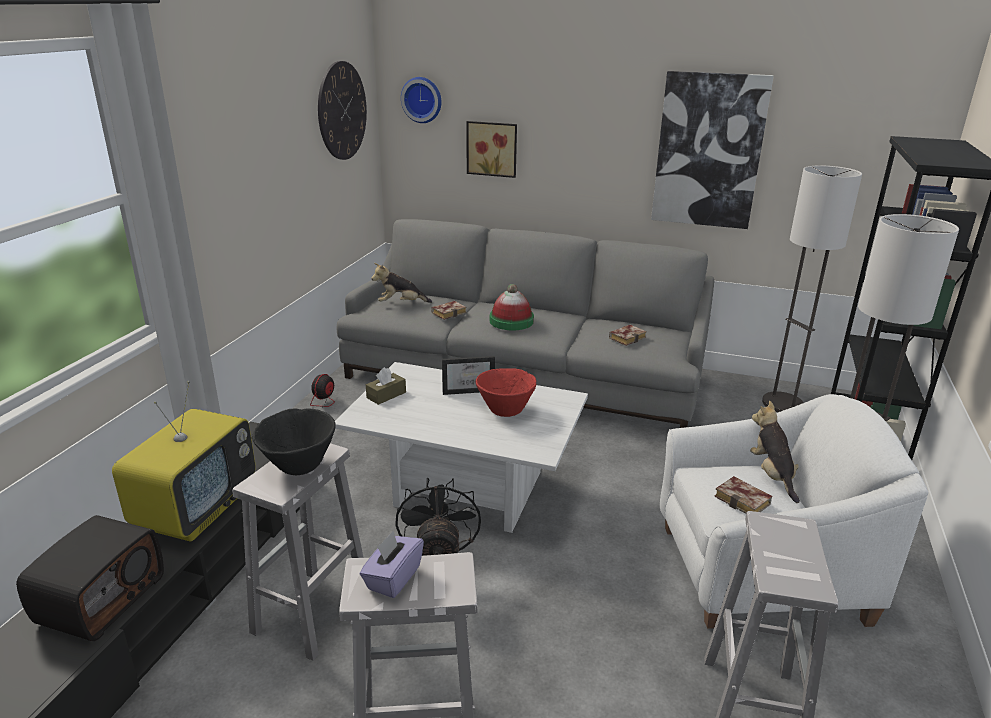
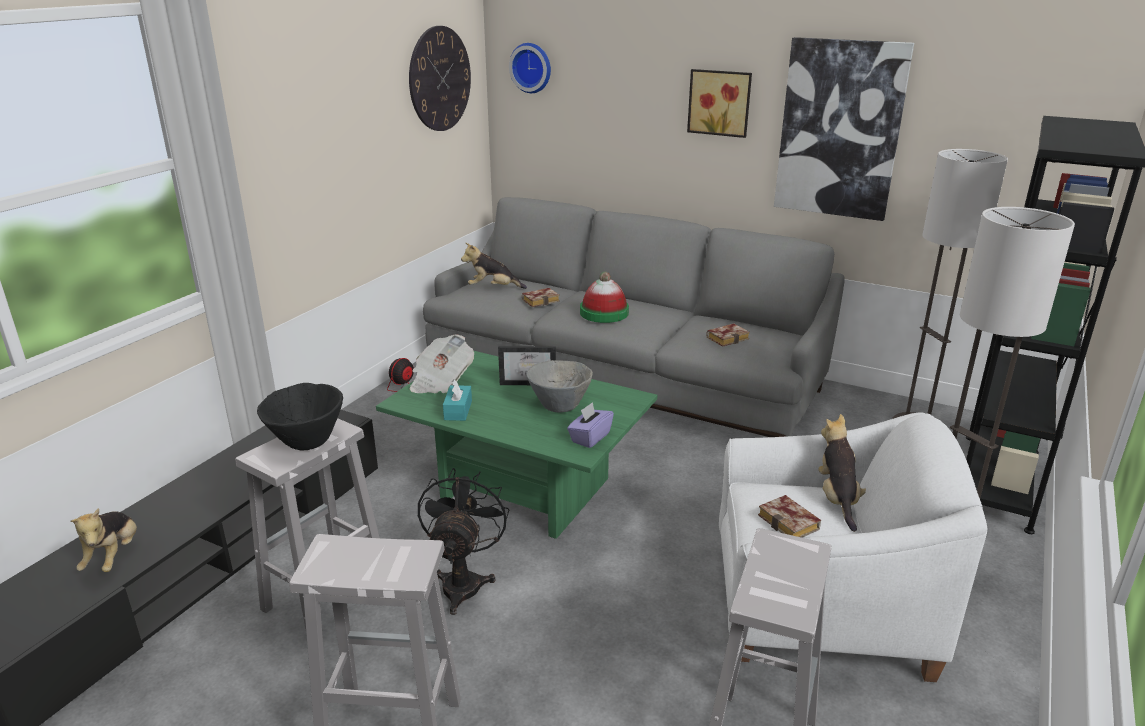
camera: 10 degrees right, 0 degrees up
(101, 599) = (113, 556): radio -> plush toy
(197, 510) = (228, 481): television -> none
(386, 395) = (441, 381): brown tissue box -> newspaper
(393, 578) = (353, 557): purple tissue box -> purple tissue box (590, 437)
(413, 421) = (458, 410): none -> turquoise tissue box
(465, 491) = (521, 491): white coffee table -> green coffee table
(492, 148) = (603, 122): picture -> picture (720, 102)
(505, 410) = (559, 406): red bowl -> grey bowl

